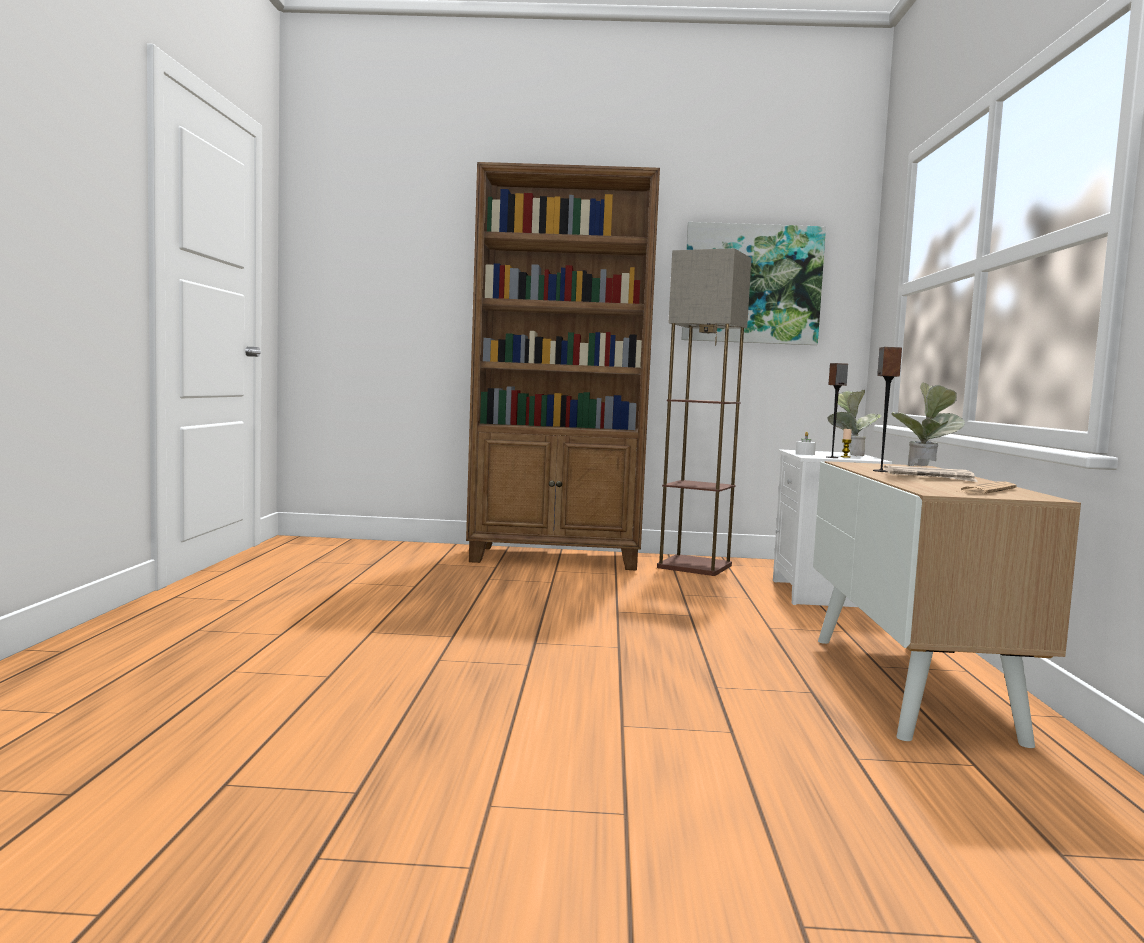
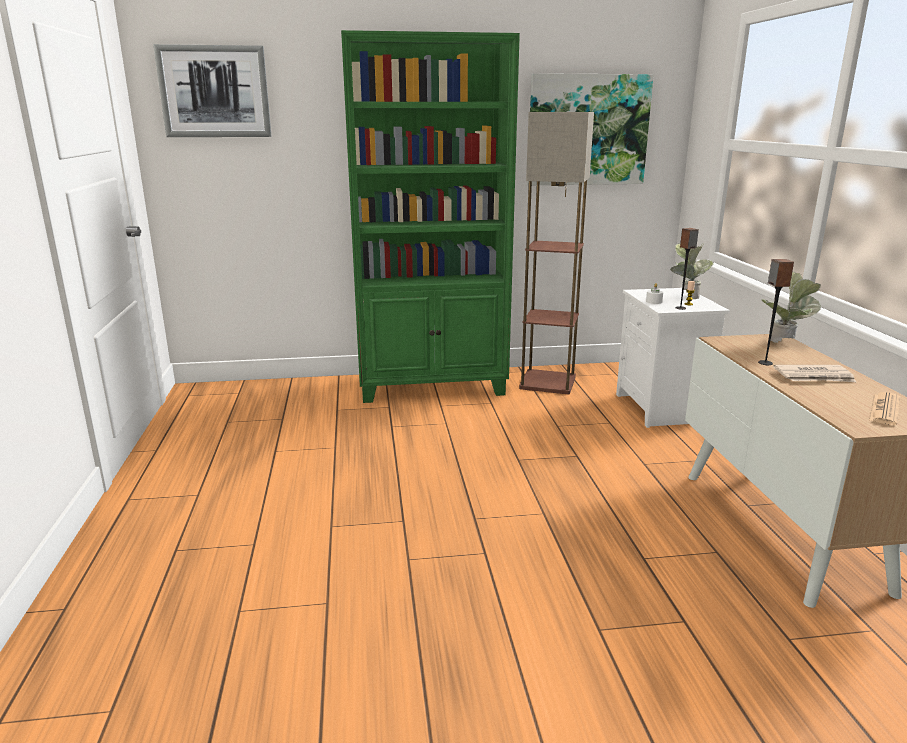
camera: 10 degrees left, 15 degrees up
(360, 231) = (214, 92): none -> picture
(556, 558) = (433, 386): brown bookcase -> green bookcase

